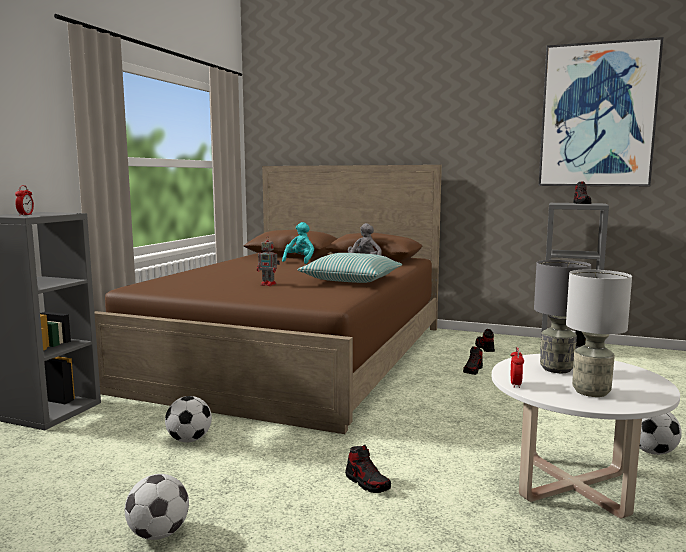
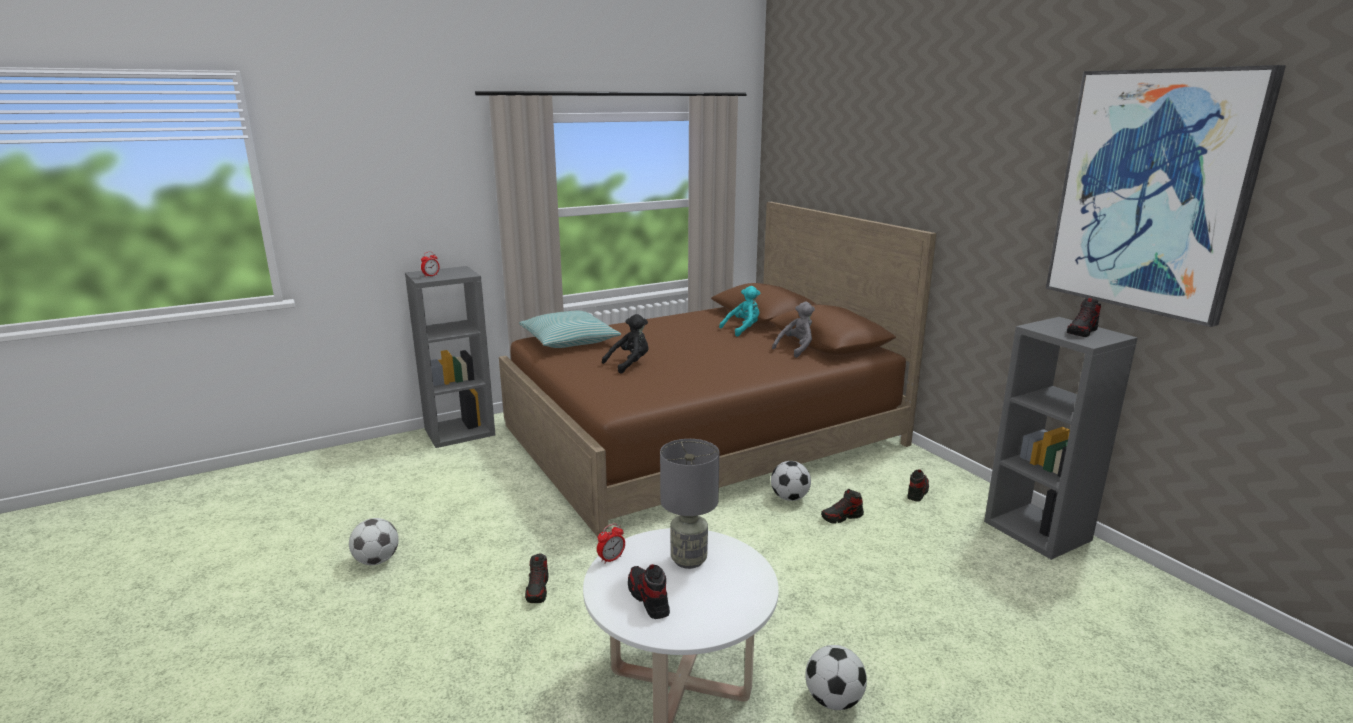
camera: 40 degrees right, 10 degrees up
(189, 440) = (495, 493): football -> football (789, 498)
(269, 284) = (629, 364): toy robot -> black plush toy
(351, 280) = (714, 376): pillow -> pillow (569, 340)
(591, 392) = (648, 599): grey table lamp -> shoe

